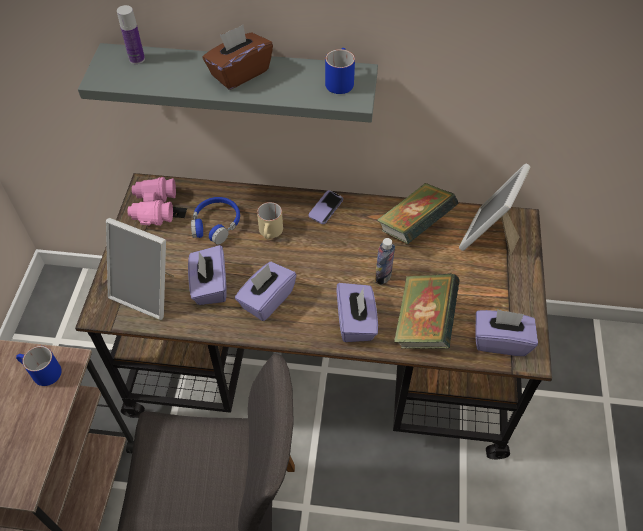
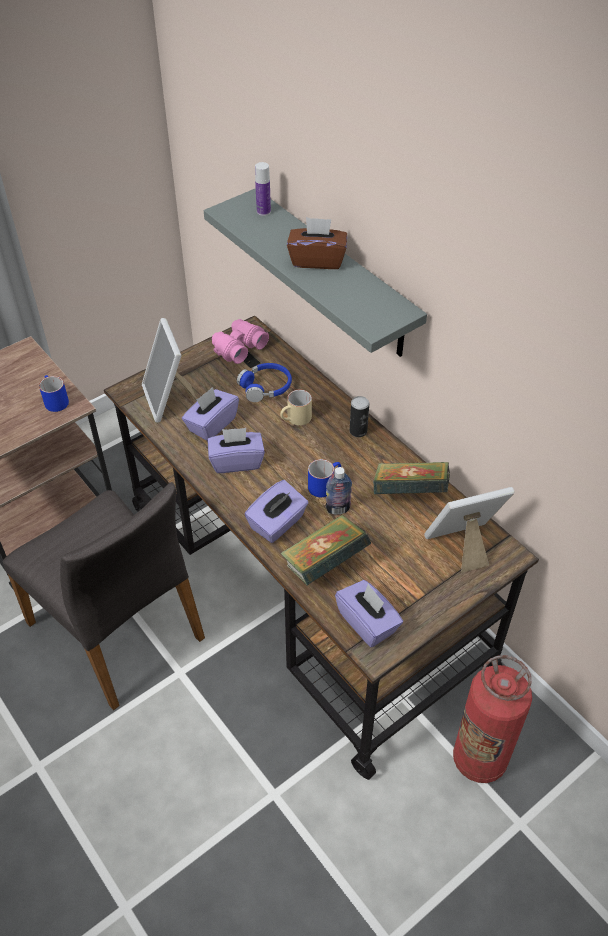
camera: 45 degrees right, 5 degrees down
(326, 208) = (358, 431): phone -> can
(339, 80) = (379, 307): blue mug -> blue mug (324, 484)
(546, 381) = (479, 759): none -> fire extinguisher

